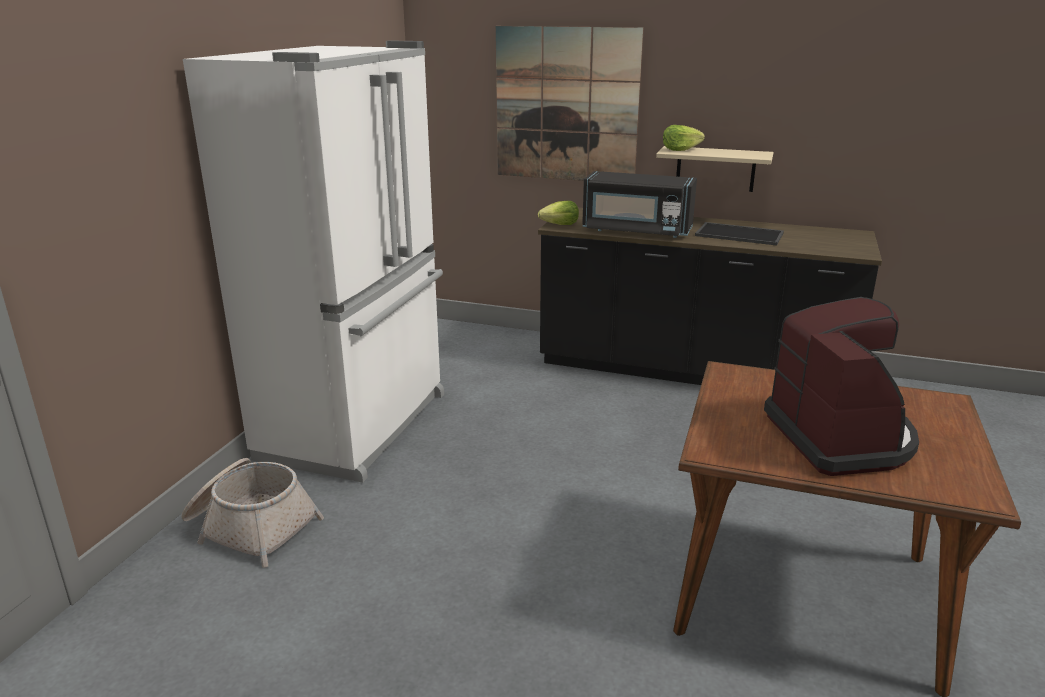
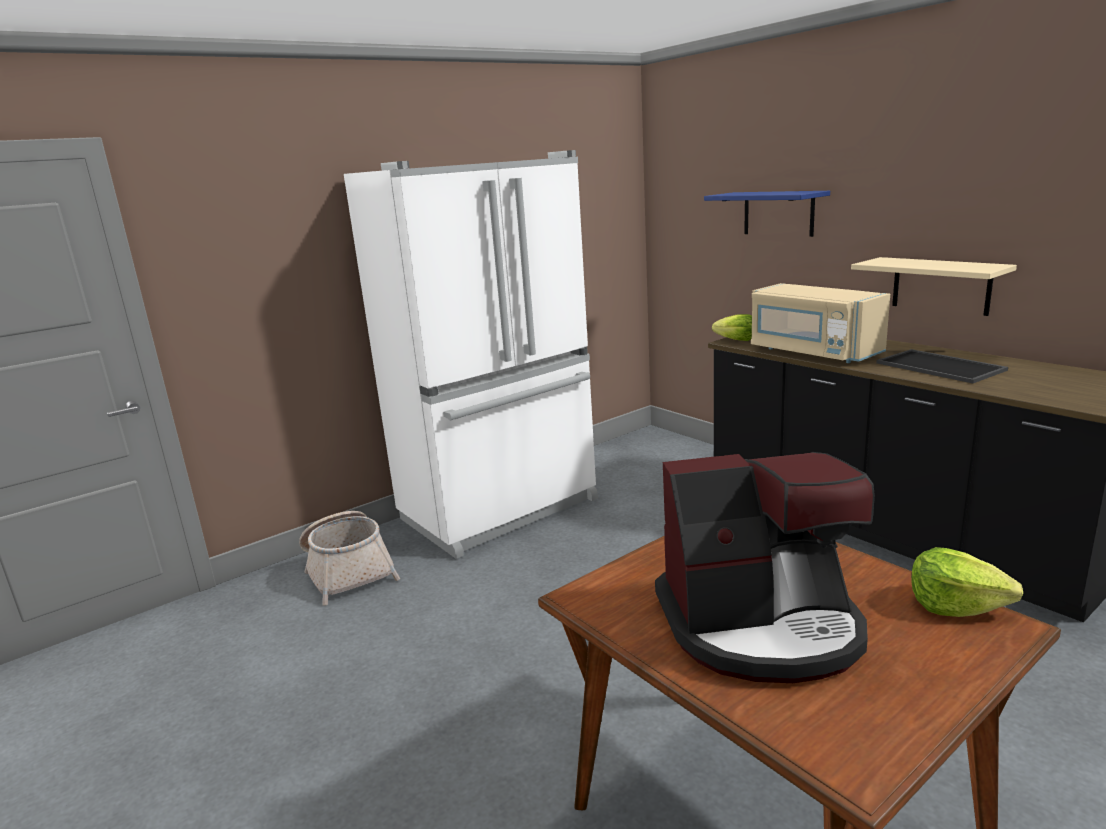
camera: 35 degrees right, 5 degrees down
(566, 105) = (778, 213): picture -> blue shelf
(636, 231) = (812, 352): black microwave -> beige microwave
(680, 149) = (889, 261): lettuce -> lettuce (955, 605)
(840, 437) = (761, 625): coffee machine -> coffee machine turned 60 degrees clockwise

